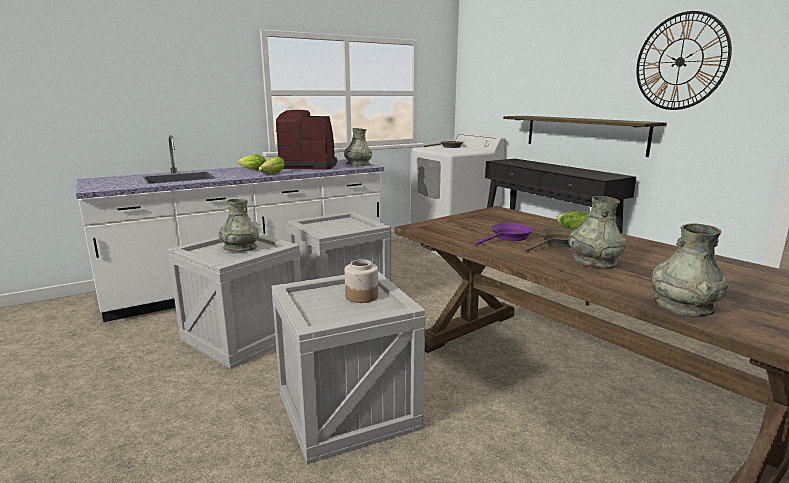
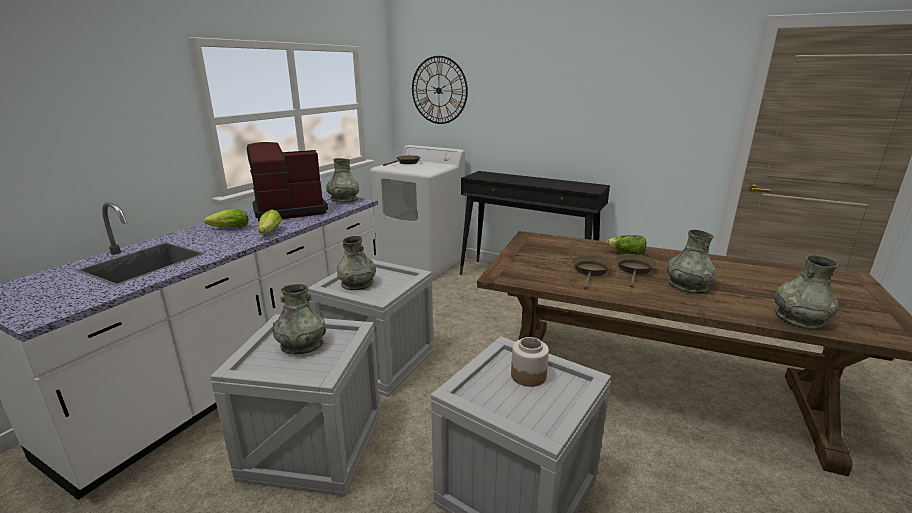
camera: 30 degrees left, 5 degrees up
(327, 225) = (357, 283): none -> grey vase
(509, 237) = (591, 272): purple frying pan -> brown frying pan
(583, 134) = (551, 147): shelf -> none
(680, 62) = (643, 86): wall clock -> wall clock (439, 90)

